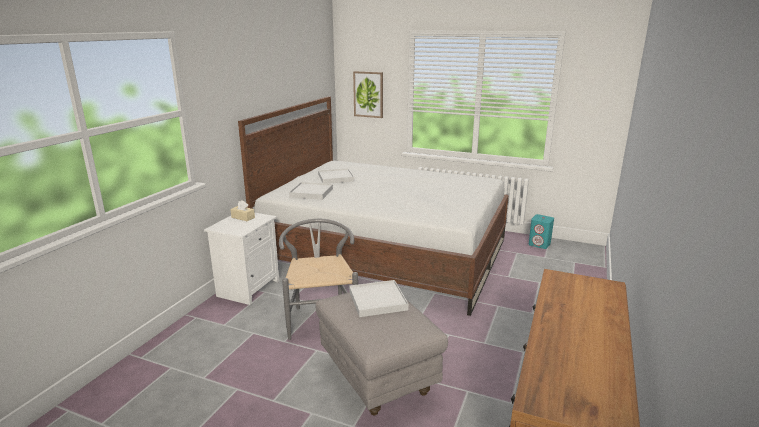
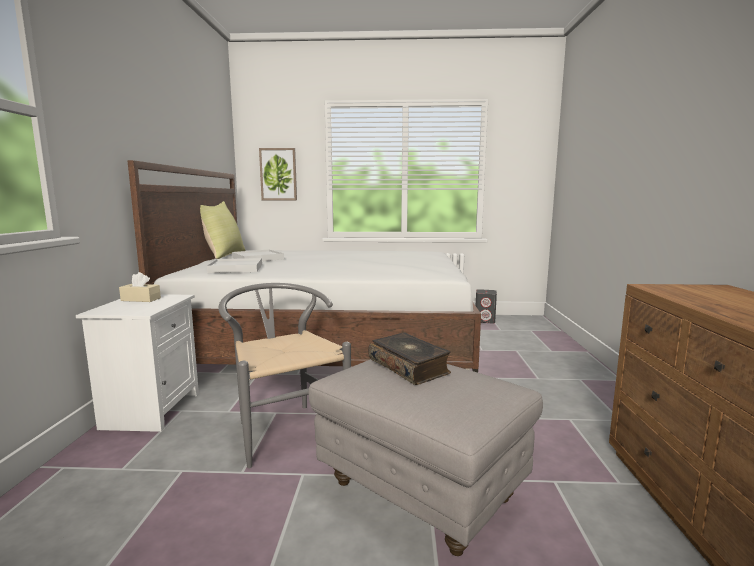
camera: 20 degrees left, 10 degrees down
(315, 168) = (223, 255): none -> yellow pillow
(378, 301) = (409, 367): white tray -> book
(539, 244) = (485, 320): turquoise speaker -> grey speaker

